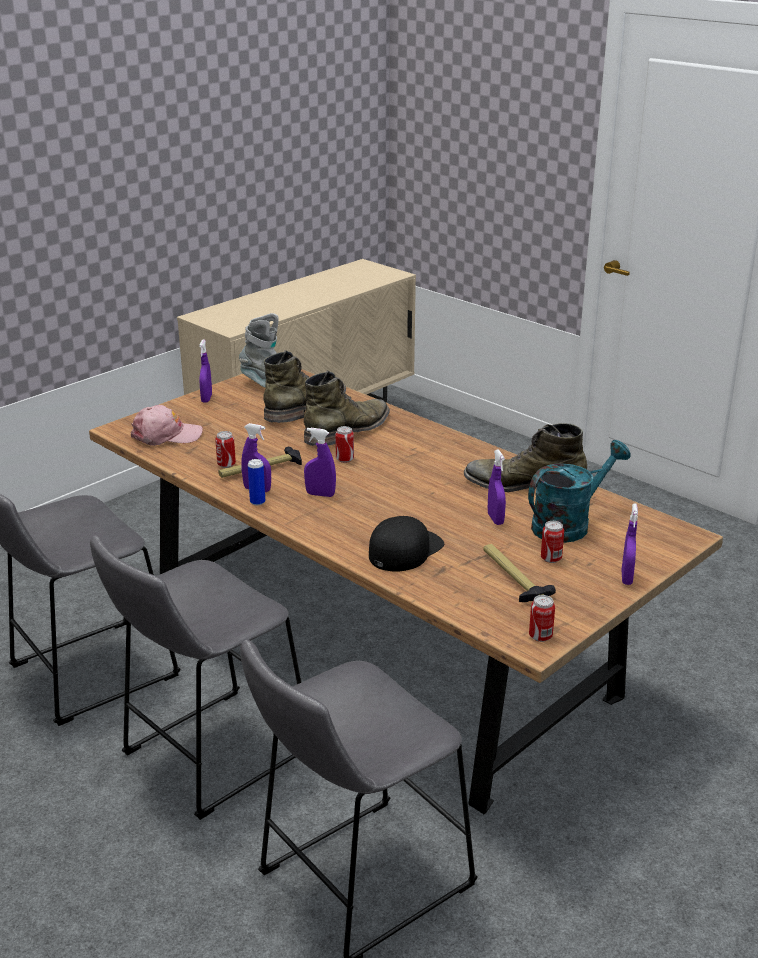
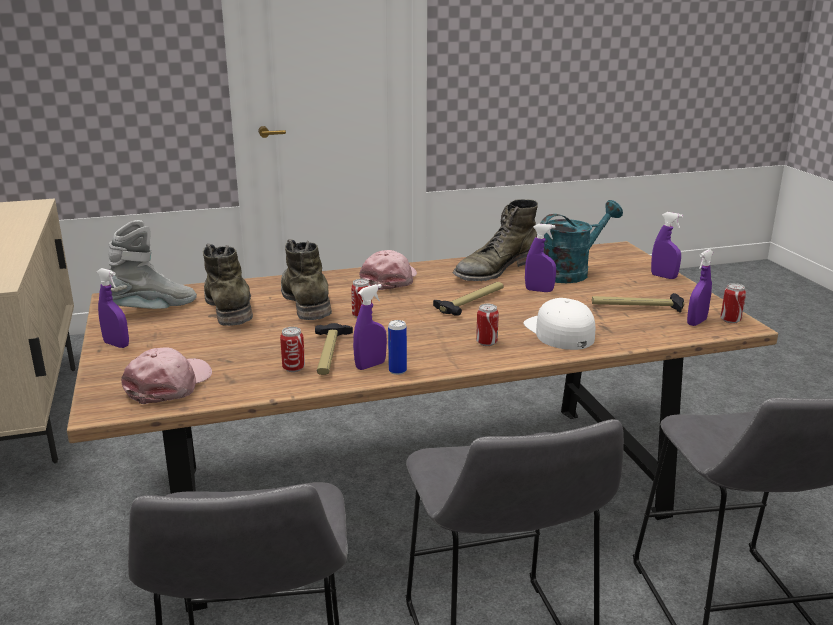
camera: 60 degrees left, 5 degrees down
(320, 494) = (418, 340): purple spray bottle -> purple spray bottle (696, 322)
(405, 550) = (559, 332): black cap -> white cap
(426, 495) = (471, 302): none -> hammer
(436, 447) = (390, 279): none -> pink cap
(551, 558) = (618, 289): can -> can (486, 343)
(568, 524) = (570, 272): turquoise watering can -> turquoise watering can turned 60 degrees clockwise

